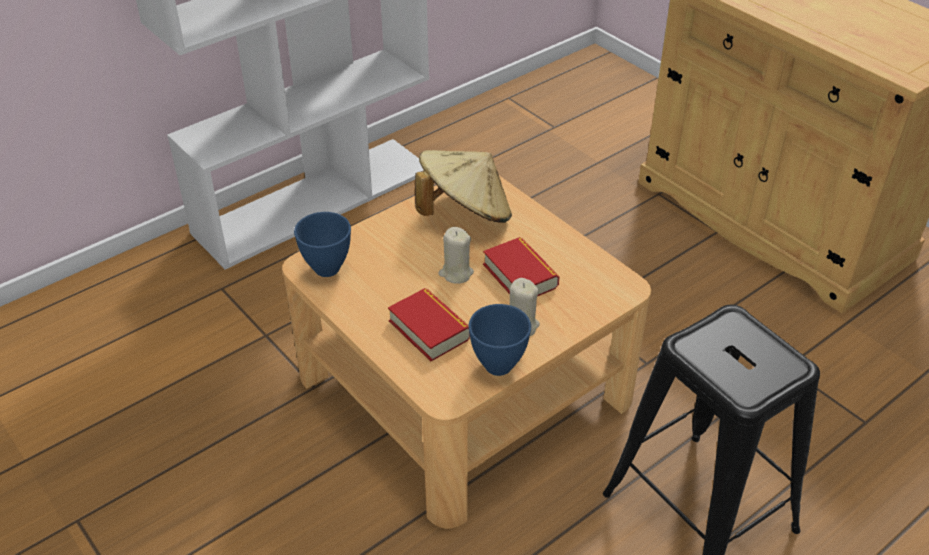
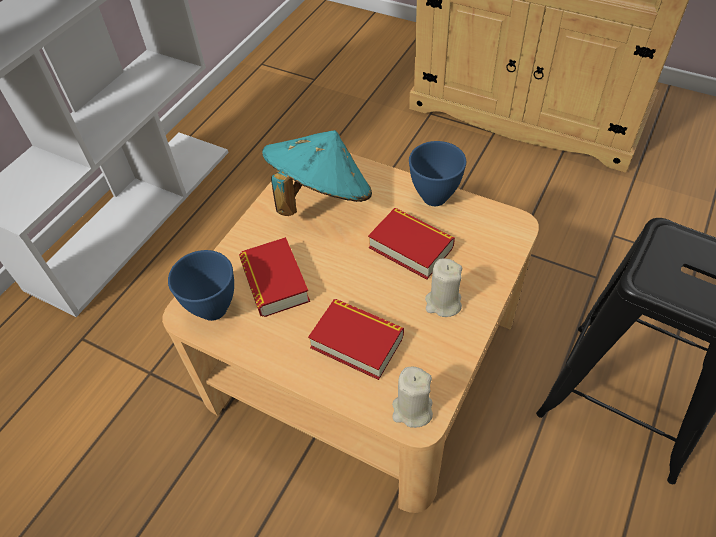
camera: 20 degrees left, 10 degrees up
(388, 265) = (275, 282): none -> book
(456, 273) = (348, 267): beige candle -> beige candle (412, 410)
(464, 213) = (320, 198): beige hat -> turquoise hat
(497, 365) = (446, 358): blue bowl -> blue bowl (433, 197)

